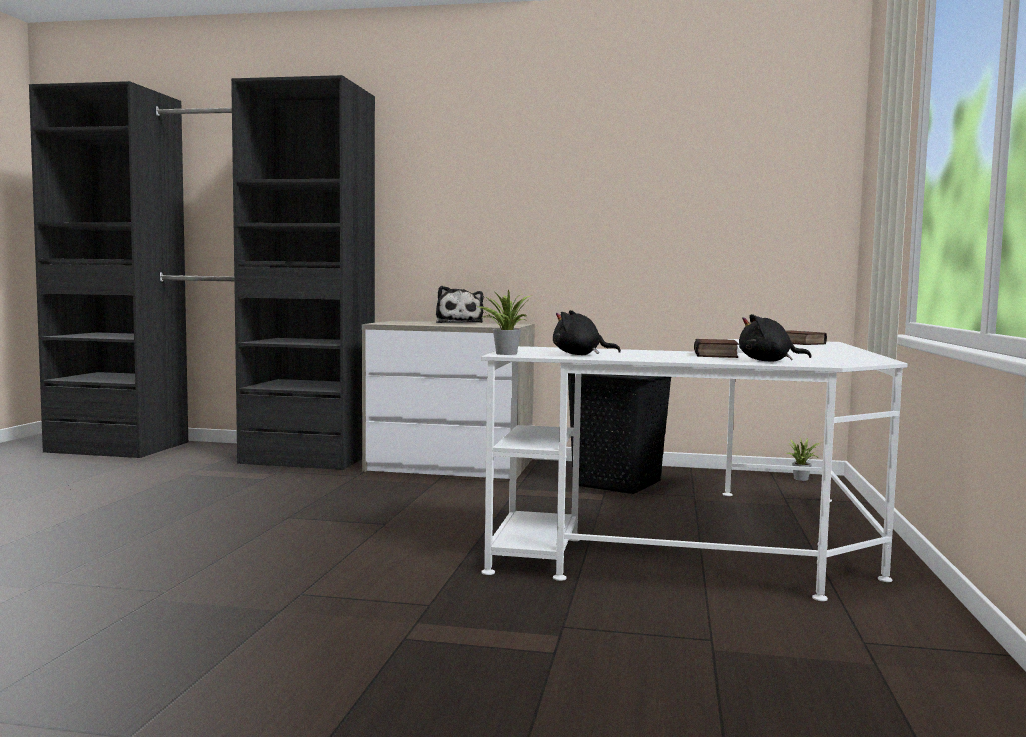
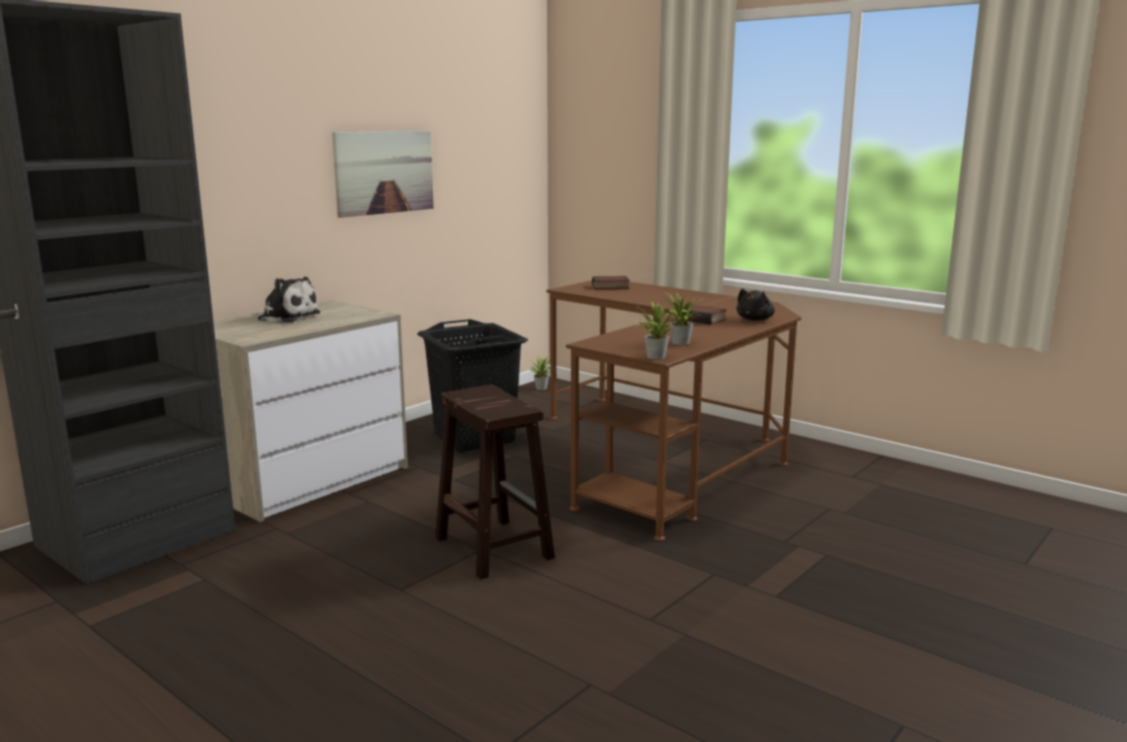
camera: 60 degrees left, 10 degrees up
(392, 525) = (492, 547): none -> brown stool
(580, 355) = (679, 343): black plush toy -> potted plant
(607, 212) = (384, 172): none -> picture
(725, 545) = (667, 454): white desk -> brown desk

